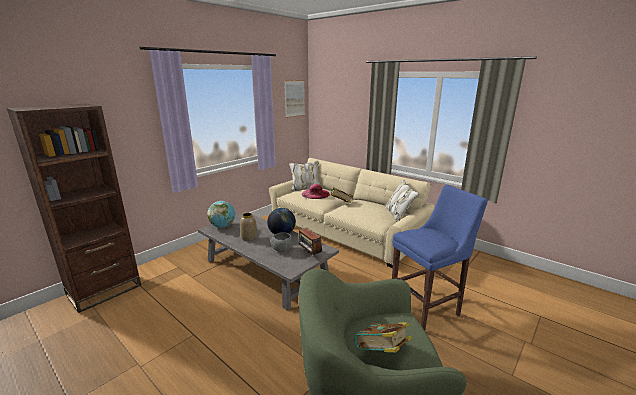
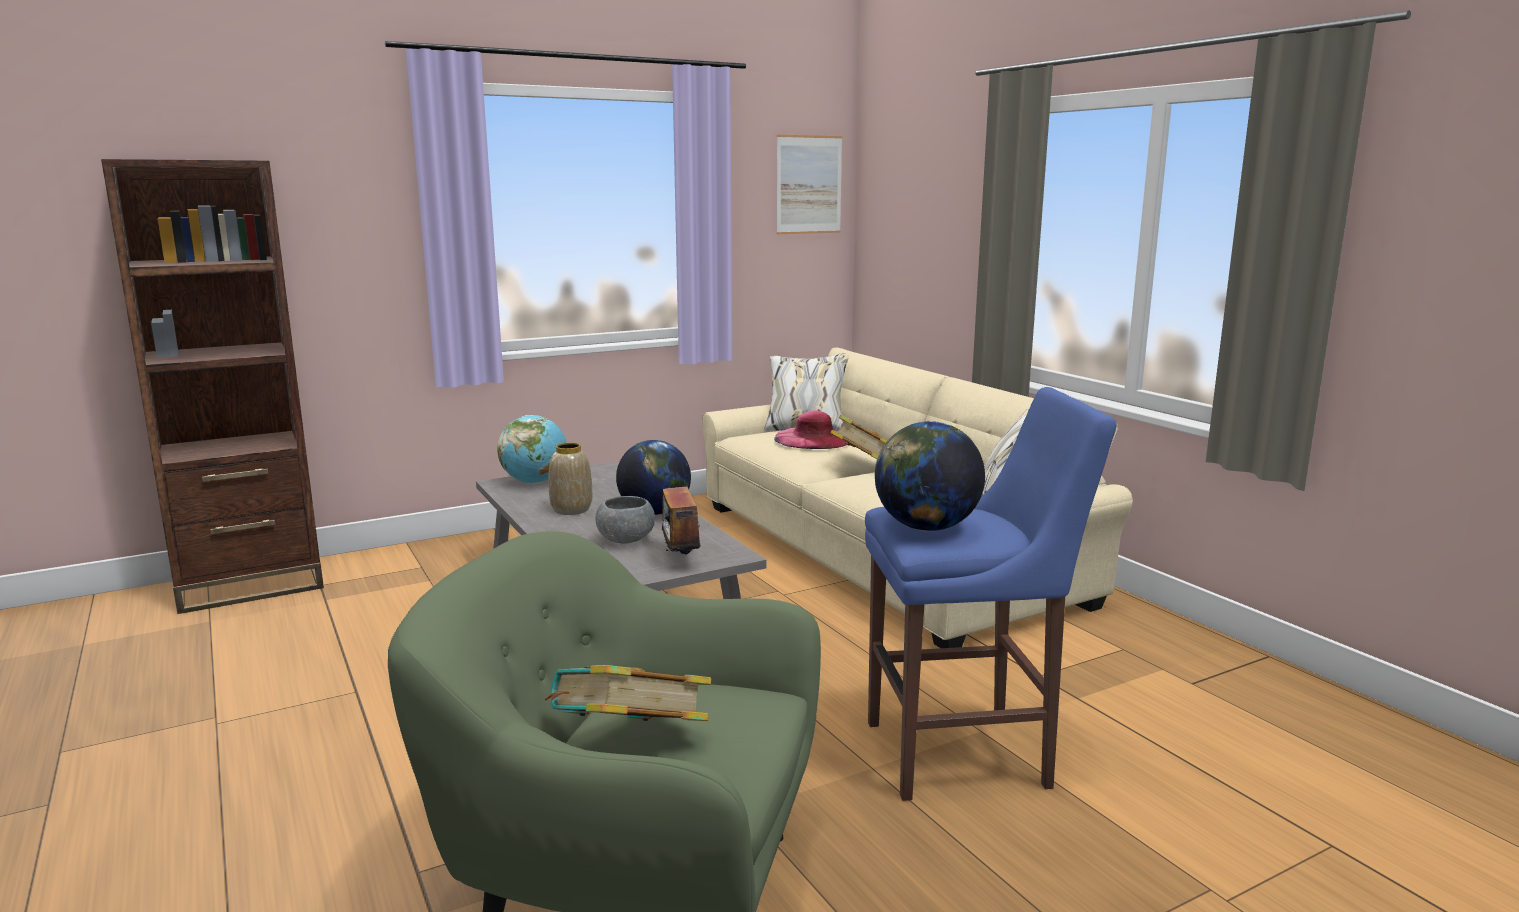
camera: 20 degrees right, 5 degrees down
(425, 241) = (926, 528): none -> globe

